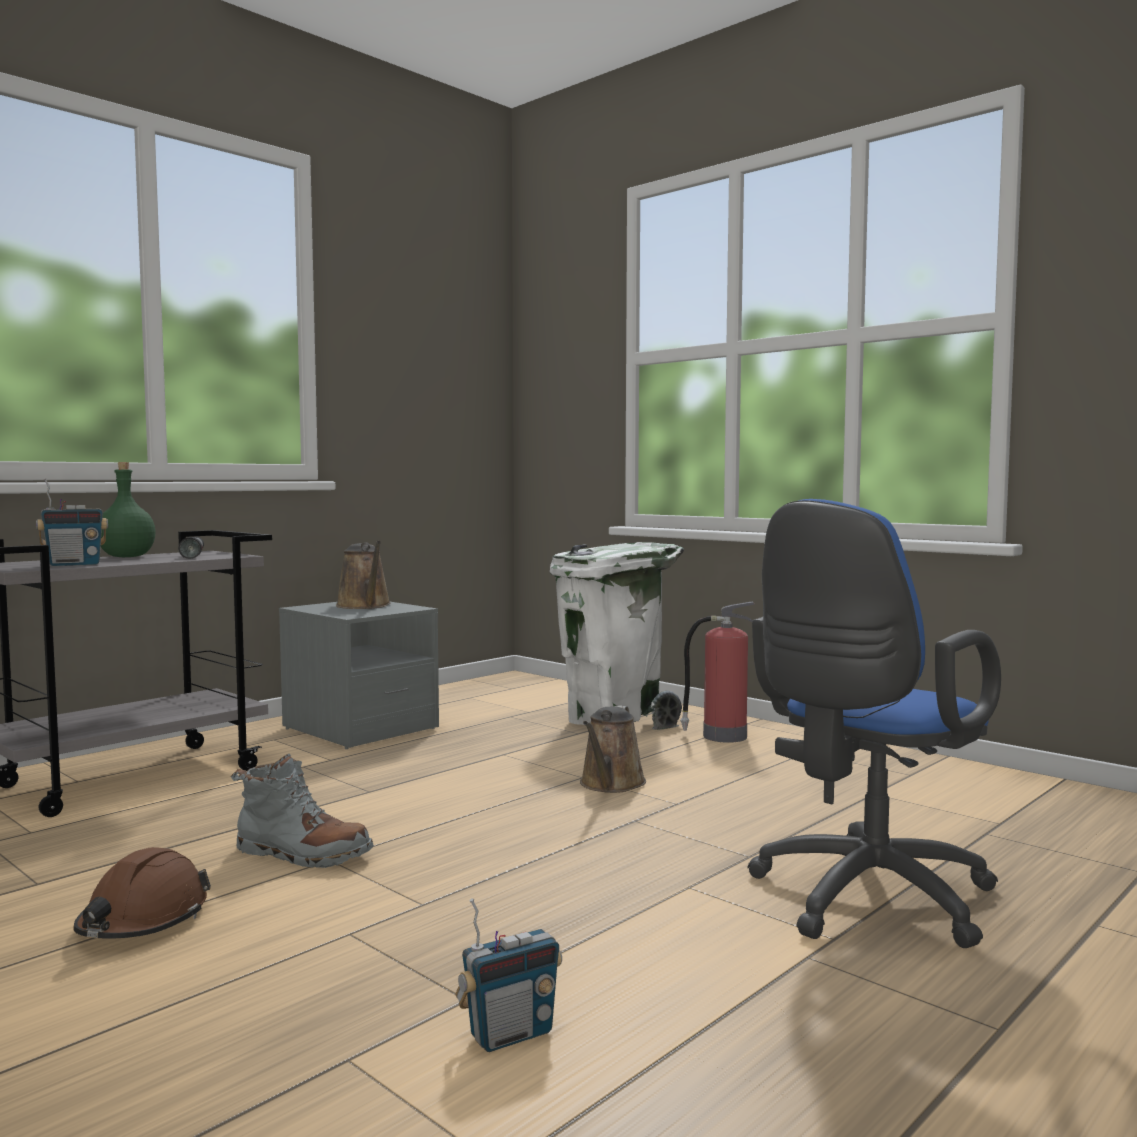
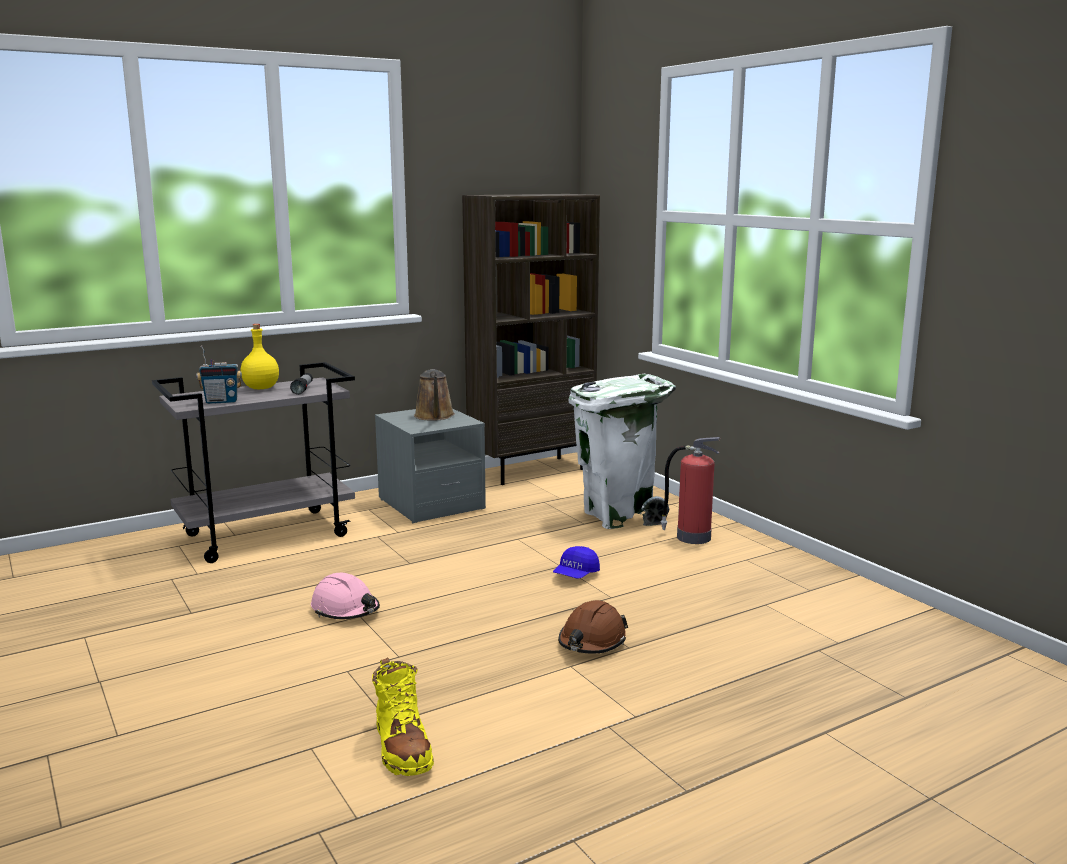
camera: 15 degrees right, 10 degrees up
(127, 557) = (261, 388): green bottle -> yellow bottle
(143, 921) = (239, 646): brown hard hat -> brown hard hat (592, 642)
(302, 854) = (345, 610): grey boot -> pink hard hat
(471, 689) = (532, 470): none -> brown bookcase
(510, 1034) = (402, 747): radio -> yellow boot
(610, 784) = (576, 575): brown watering can -> blue cap
(864, 901) = (679, 692): blue office chair -> none

